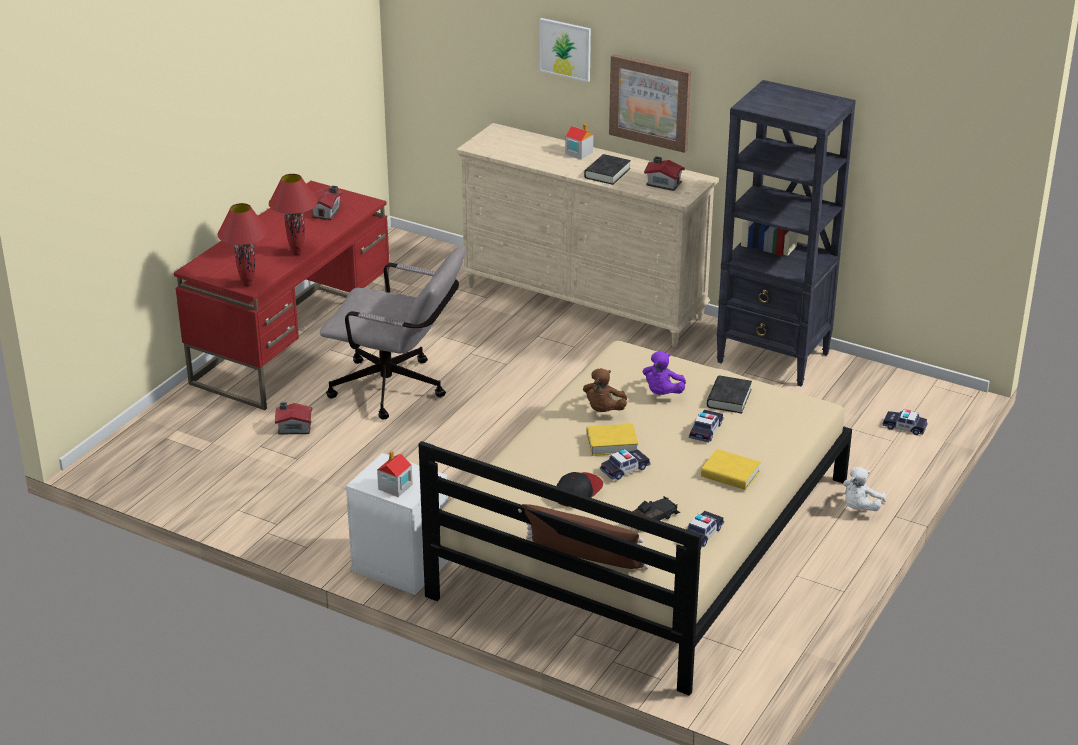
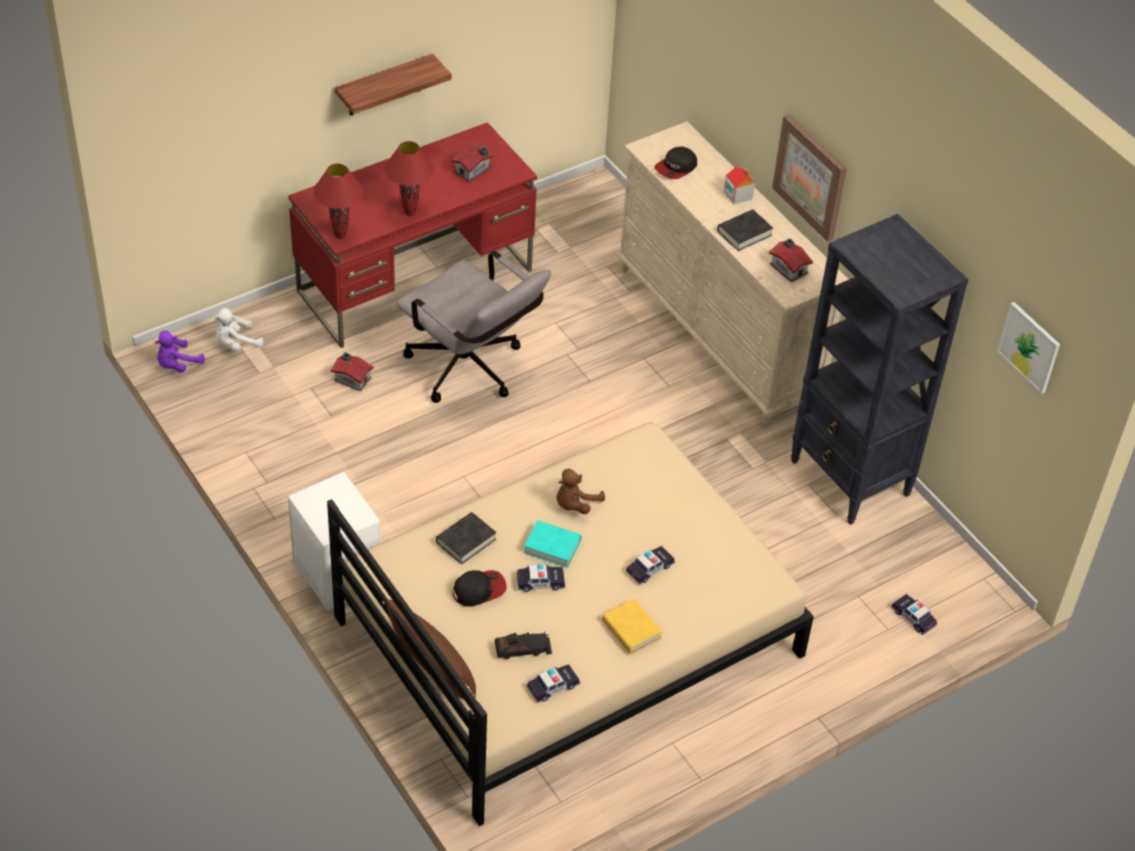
camera: 25 degrees right, 15 degrees up
(231, 147) = (384, 86): none -> shelf
(395, 487) = (326, 516): toy house -> none
(512, 151) = (676, 168): none -> cap
(565, 49) = (752, 86): picture -> picture (1029, 347)
(612, 443) = (552, 546): yellow book -> turquoise book
(662, 393) = (644, 507): purple plush toy -> purple plush toy (177, 365)
(729, 398) = (701, 539): black book -> black book (466, 541)
(860, 508) = (792, 694): white plush toy -> white plush toy (236, 344)

